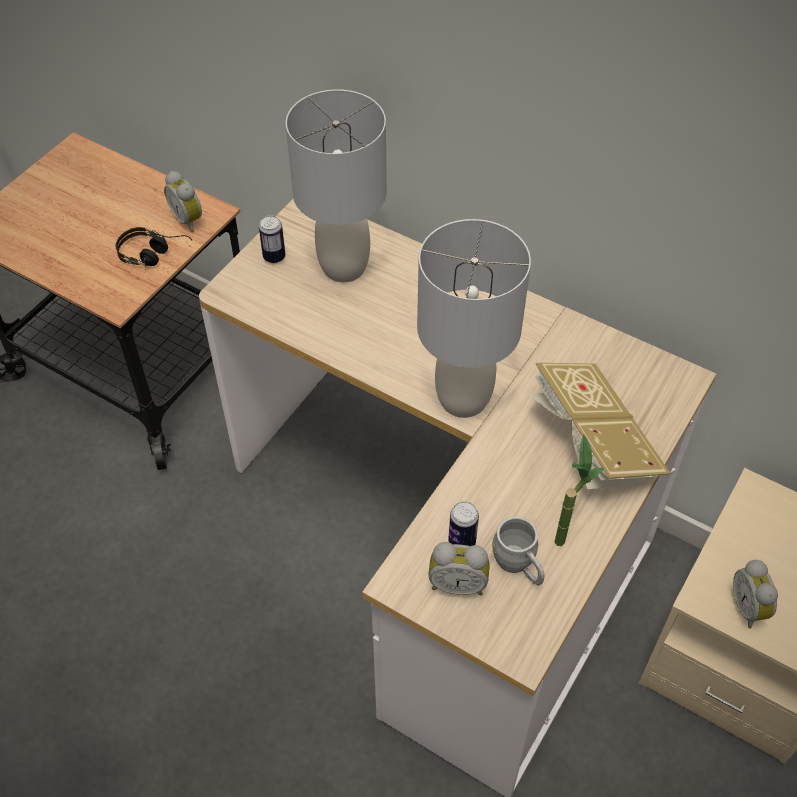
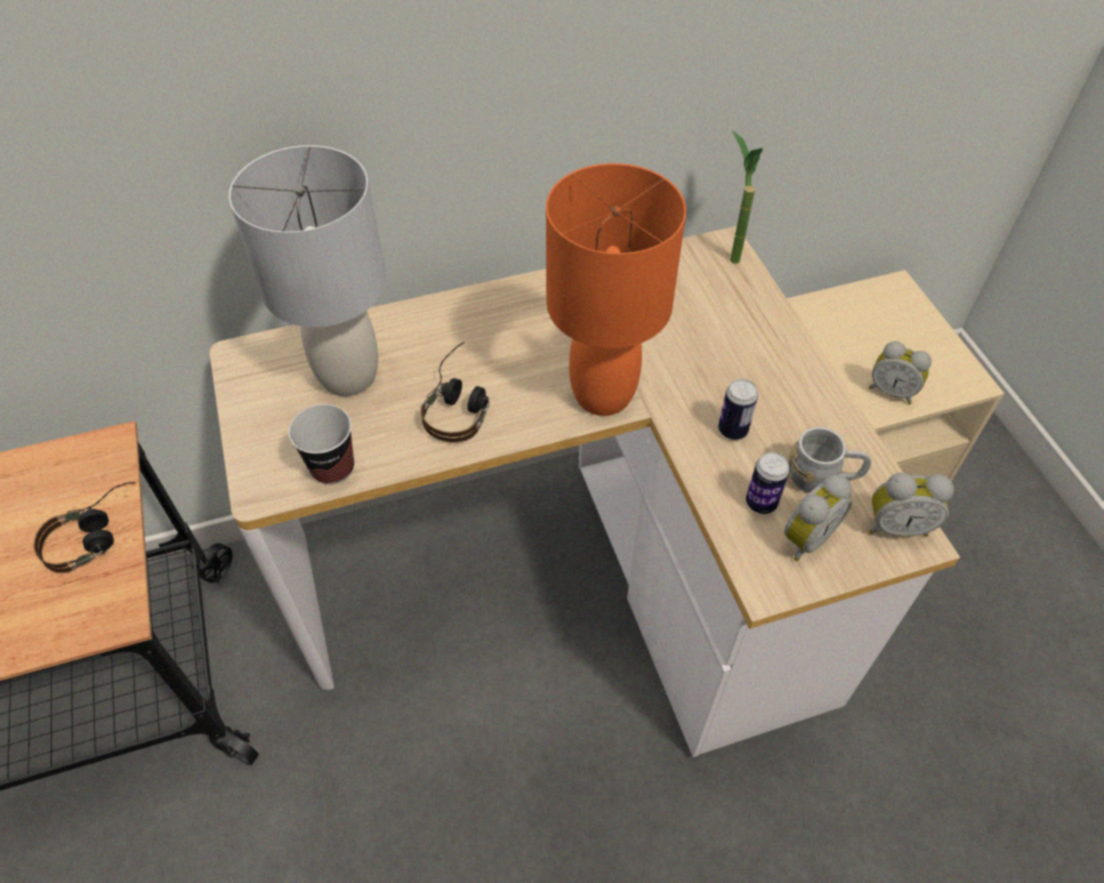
camera: 50 degrees left, 0 degrees up
(189, 220) = (90, 472): alarm clock -> alarm clock (896, 525)
(272, 310) = (332, 468): none -> cup
(274, 257) = (267, 421): can -> can (732, 430)
(378, 333) = (460, 404): none -> headphones
(464, 398) = (603, 394): grey table lamp -> orange table lamp
(563, 533) = (812, 424): potted plant -> potted plant (729, 253)
(590, 445) = (737, 346): book -> none

